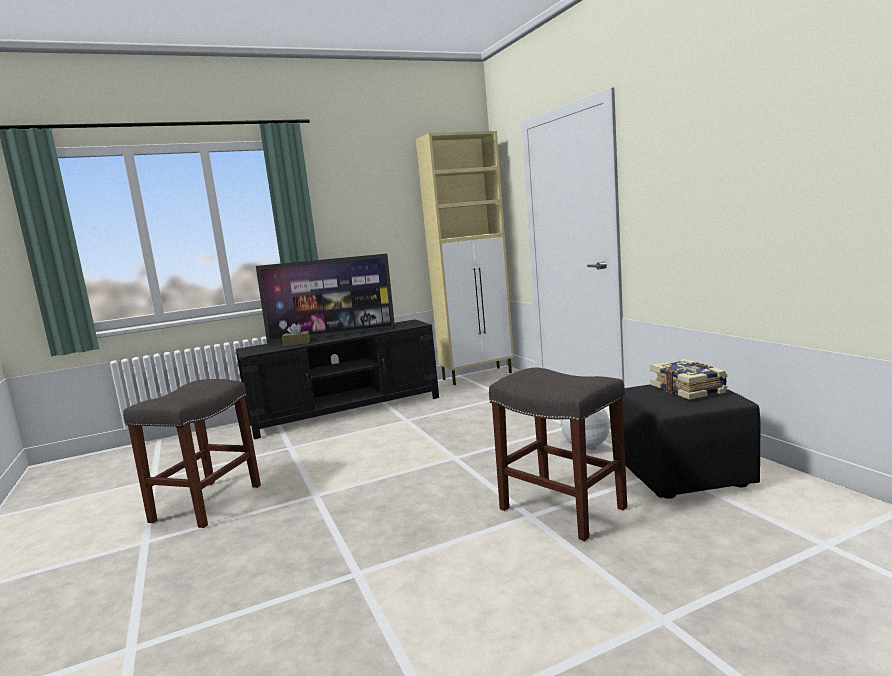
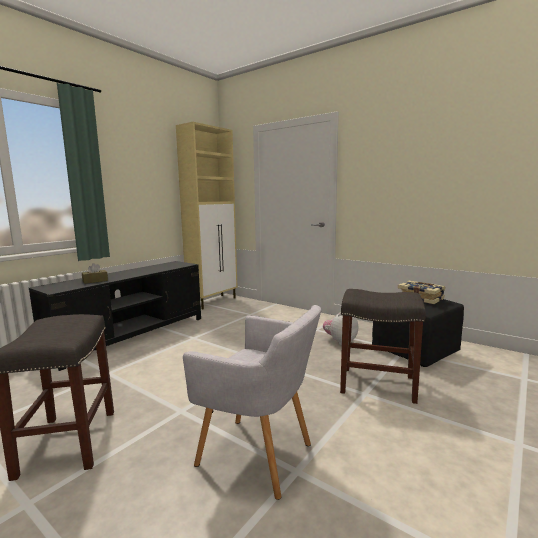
camera: 30 degrees left, 0 degrees up
(332, 336) = (122, 274): television -> none
(339, 552) = (260, 456): none -> grey armchair

